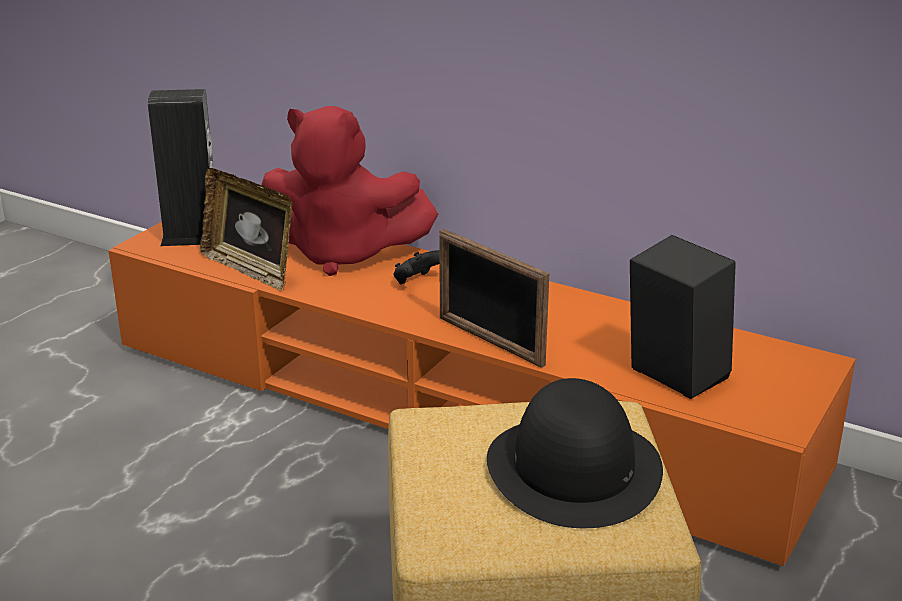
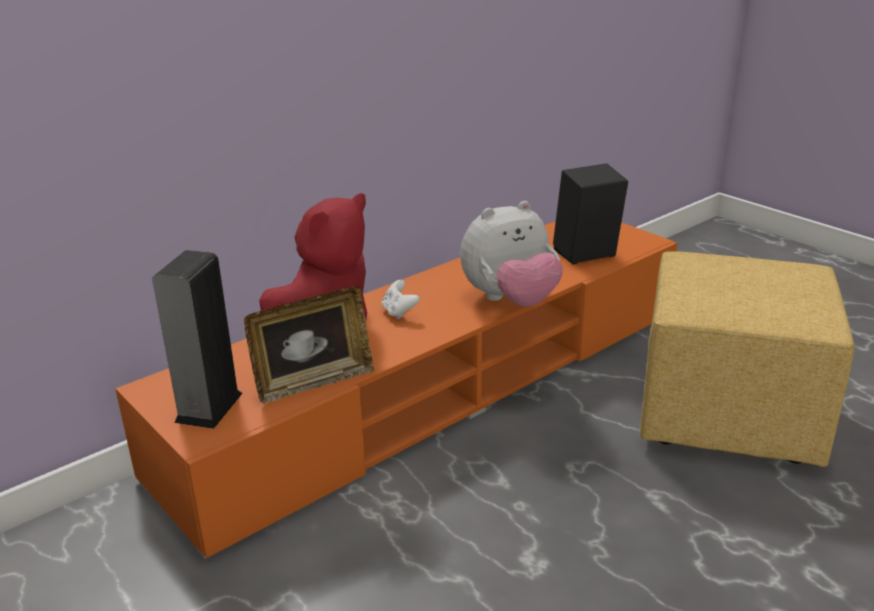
camera: 70 degrees left, 0 degrees up
(417, 282) = (399, 312): black game controller -> white game controller
(490, 341) = (510, 301): picture frame -> plush toy
(574, 469) = (751, 274): black hat -> none

